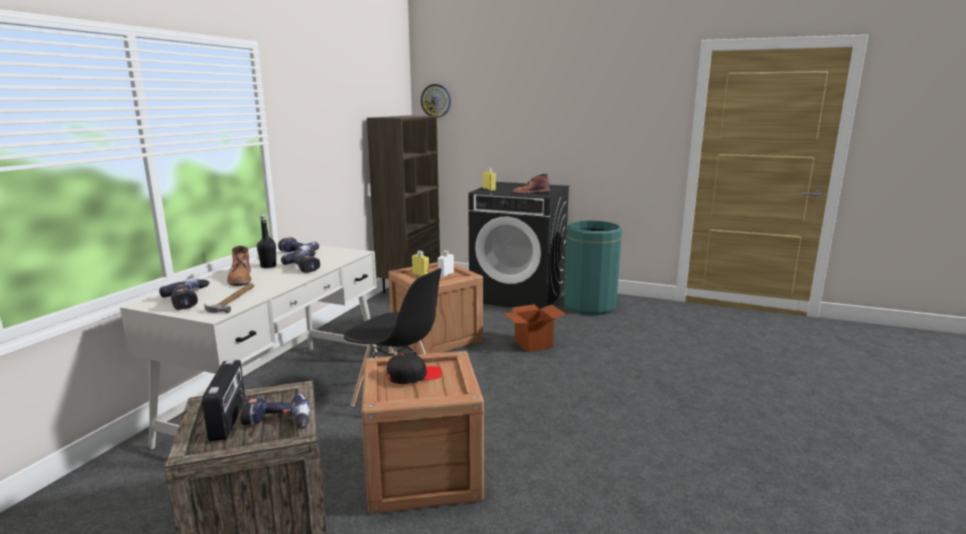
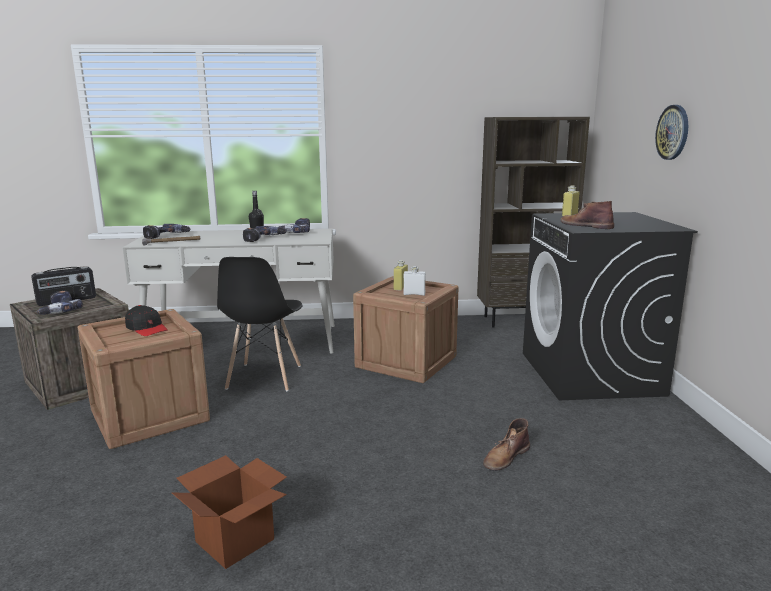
camera: 65 degrees right, 0 degrees up
(240, 278) = (222, 235): brown boot -> brown boot (505, 457)
(436, 100) = (609, 97): wall clock -> wall clock (673, 132)
(533, 344) = (446, 411): cardboard box -> cardboard box (235, 541)
(590, 306) = (632, 425): green trash can -> none

